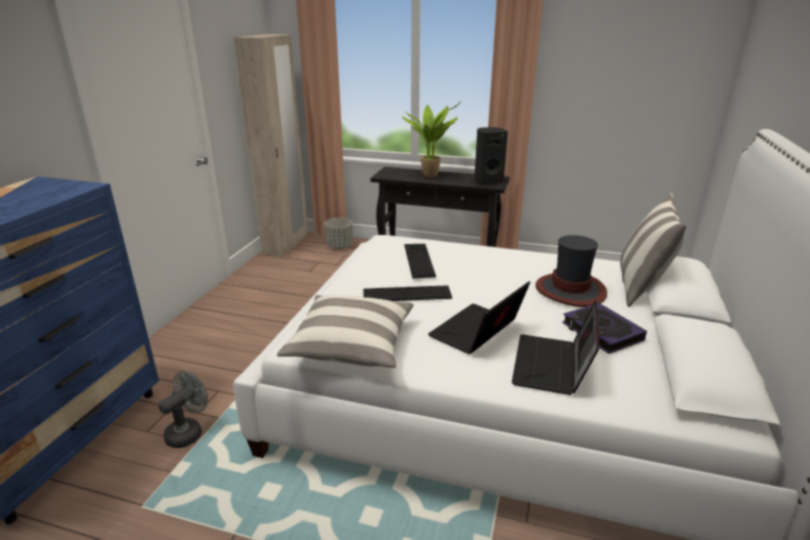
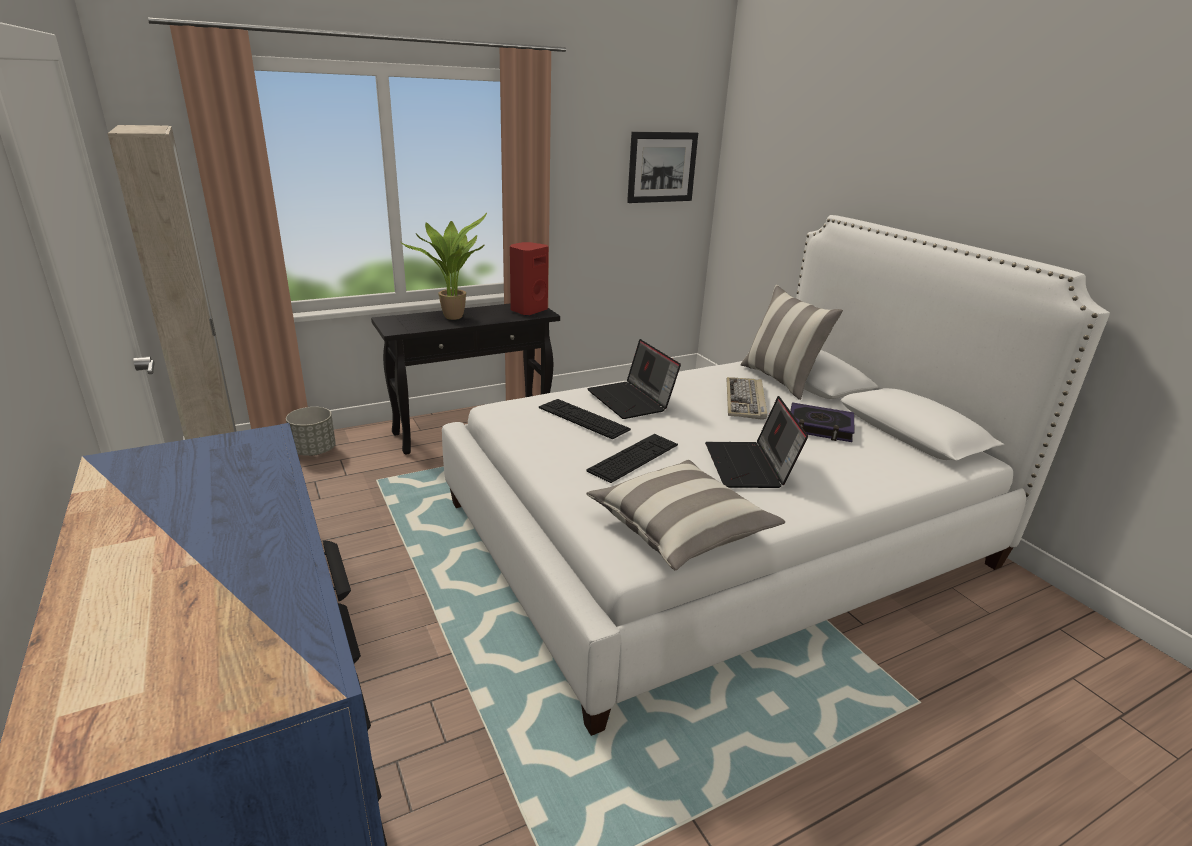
camera: 45 degrees left, 0 degrees up
(189, 432) = (472, 769): grey fan -> none
(487, 181) = (527, 310): black speaker -> red speaker
(553, 367) = (840, 469): laptop -> laptop (632, 400)
(570, 290) = (745, 401): hat -> keyboard
(661, 74) = (662, 167): none -> picture

